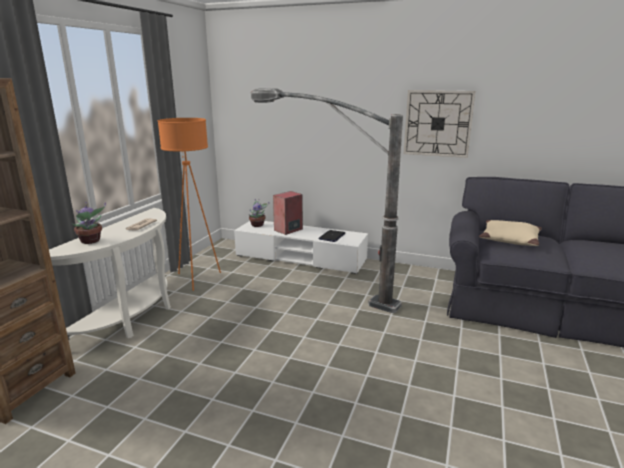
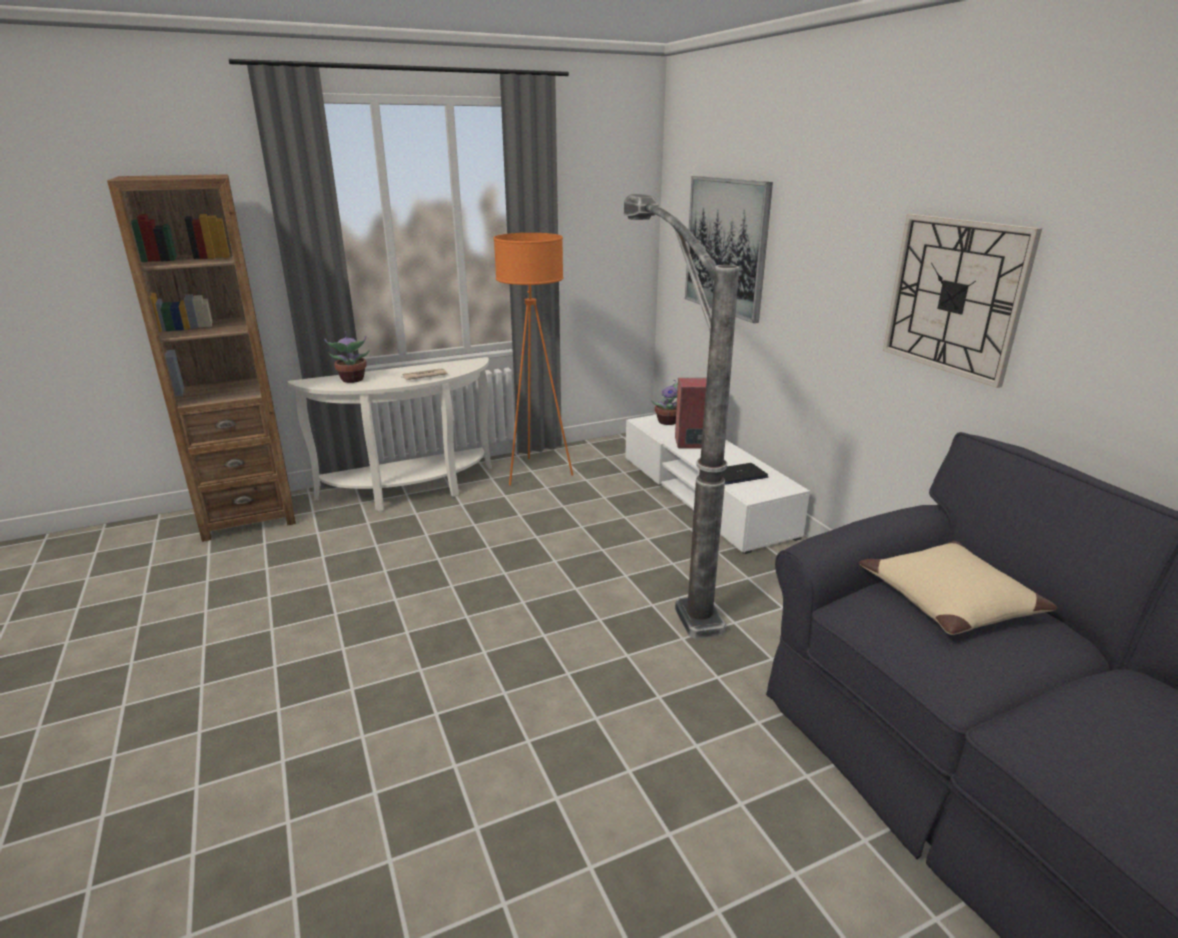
camera: 45 degrees right, 5 degrees up
(279, 118) = (726, 246): none -> picture

